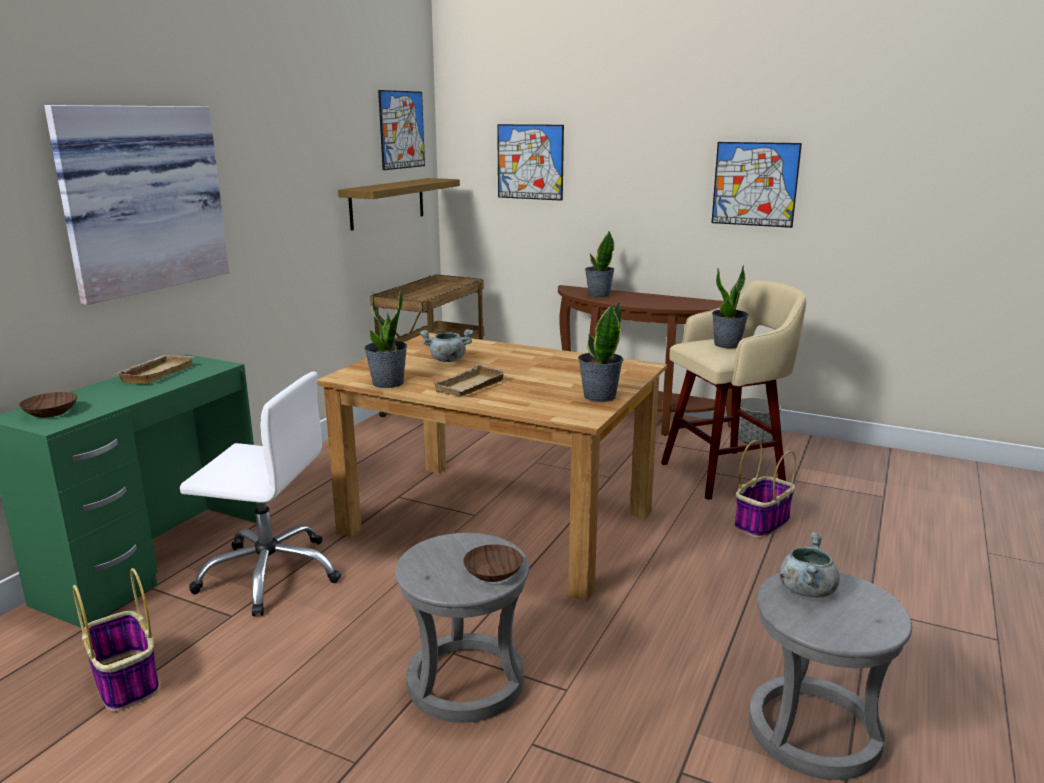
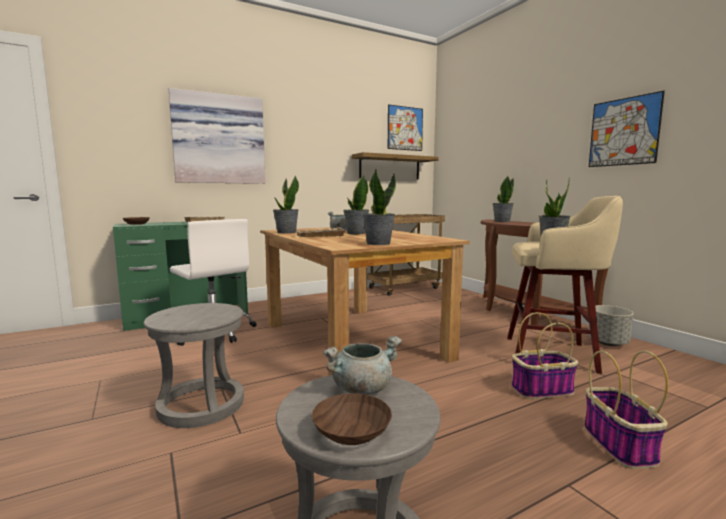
camera: 35 degrees right, 10 degrees down
(126, 681) = (97, 352): basket -> basket (620, 445)
(492, 366) = (356, 233): none -> potted plant
(492, 572) = (198, 320): brown bowl -> brown bowl (352, 431)
(530, 162) = (477, 142): picture -> none

